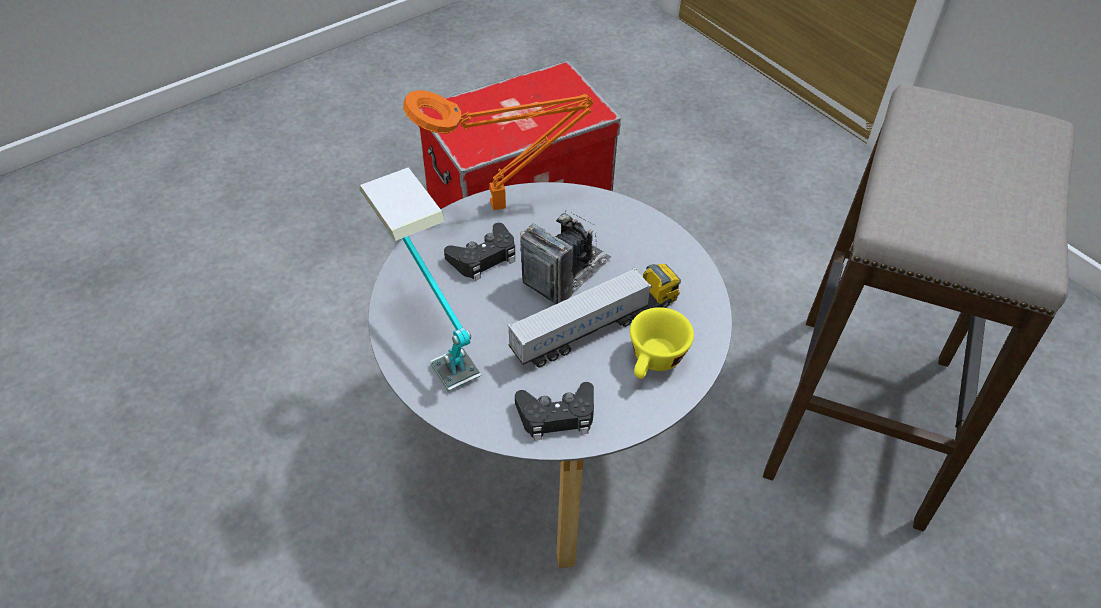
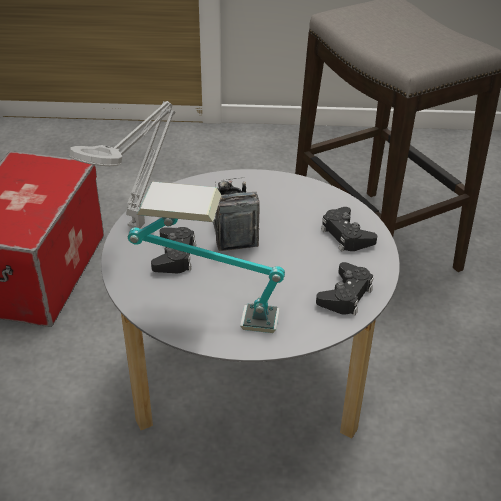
camera: 50 degrees left, 10 degrees down
(503, 204) = (139, 223): orange table lamp -> grey table lamp
(596, 328) = (293, 242): toy truck -> none
(654, 363) = (346, 235): yellow cup -> black game controller

